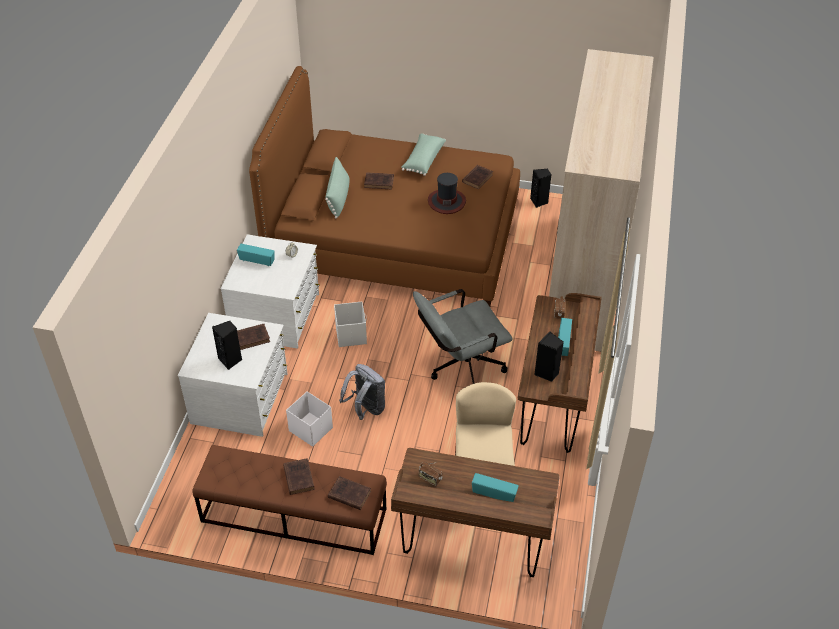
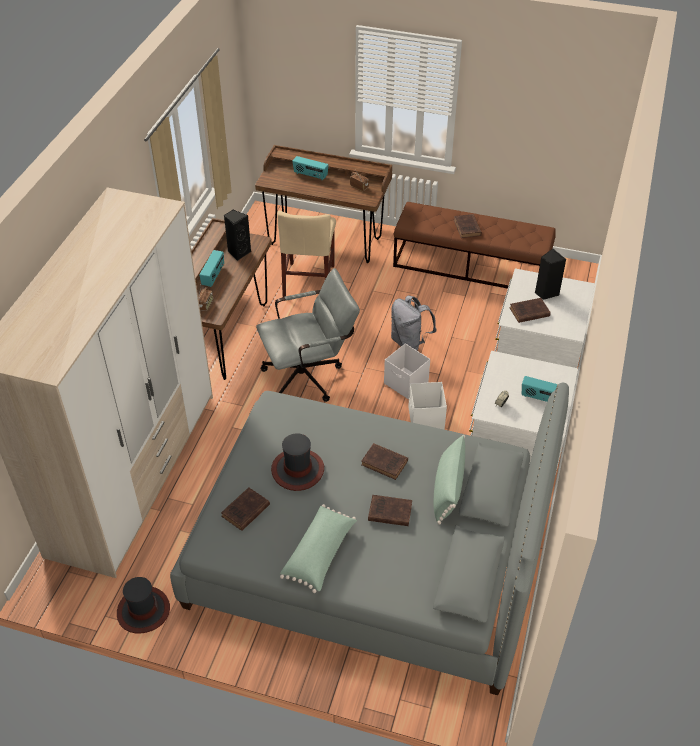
camera: 175 degrees left, 0 degrees up
(310, 429) = (463, 328): white storage box -> white storage box (406, 384)
(348, 494) = (425, 216): brown book -> brown book (385, 463)
(393, 238) = (369, 555): brown bed -> grey bed
(539, 202) = (143, 610): black speaker -> hat

